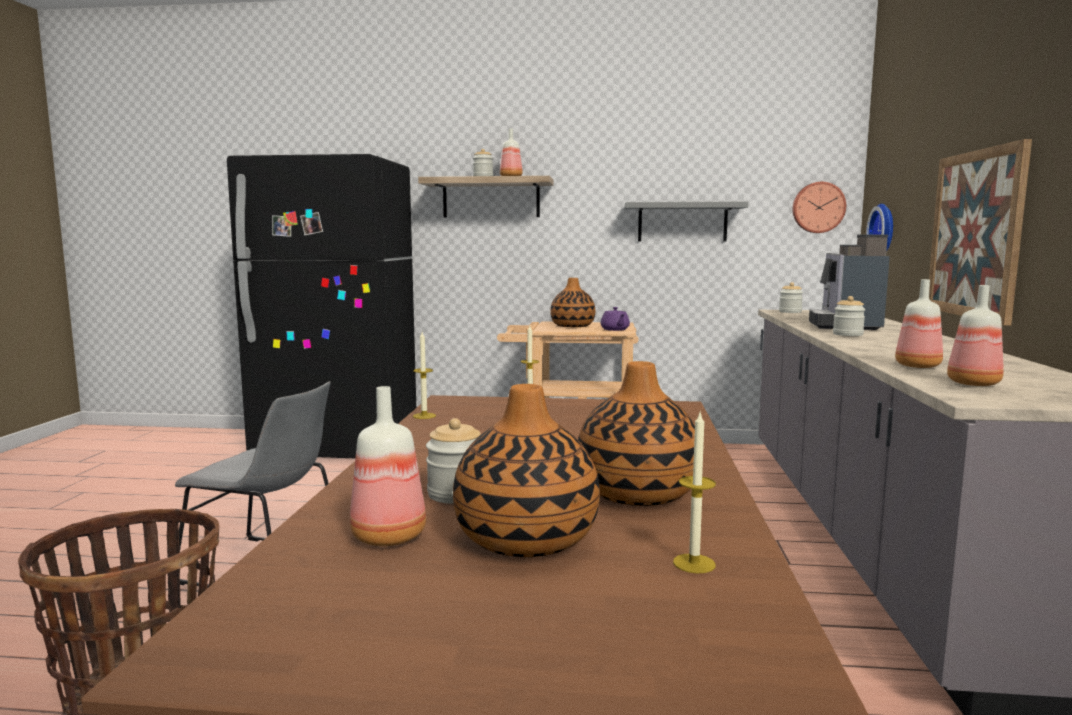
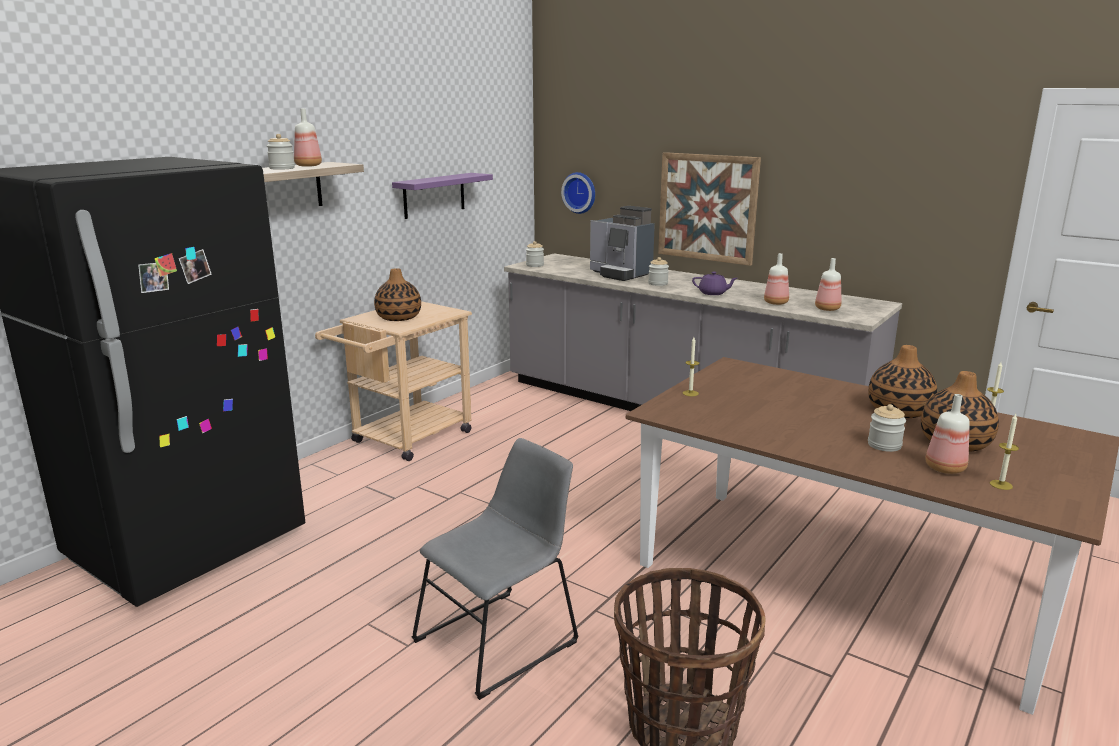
camera: 60 degrees left, 10 degrees up
(424, 416) = (698, 425): candle -> candle (1001, 485)
(615, 329) = (445, 312): purple teapot -> purple teapot (713, 293)
(682, 222) = (434, 195): grey shelf -> purple shelf
(818, 207) = (513, 171): wall clock -> none

